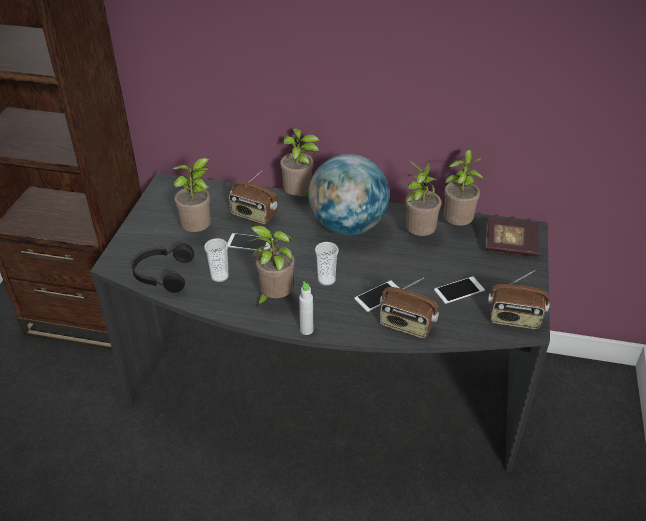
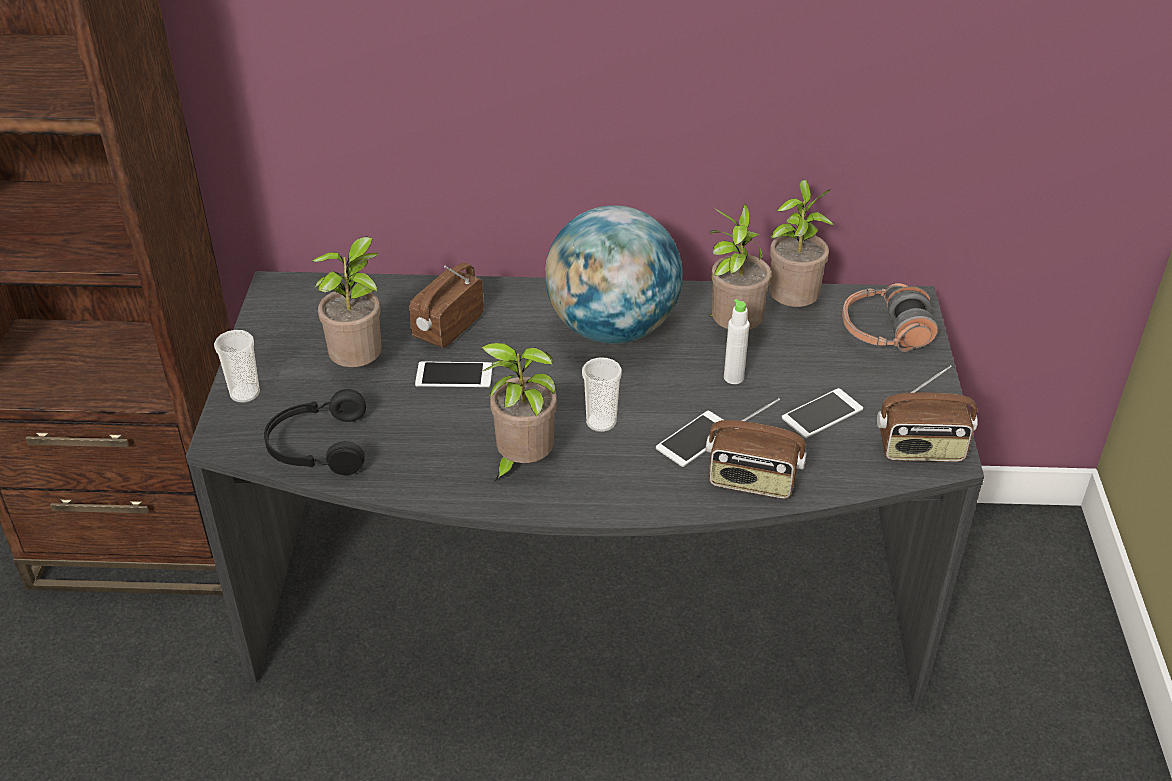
camera: 10 degrees left, 0 degrees up
(219, 276) = (418, 438): cup -> cup (245, 393)
(253, 215) = (447, 327): radio -> radio turned 105 degrees clockwise
(299, 198) = (518, 289): potted plant -> none
(306, 330) = (590, 509): white bottle -> white bottle (733, 378)
(510, 246) = (885, 332): book -> headphones

